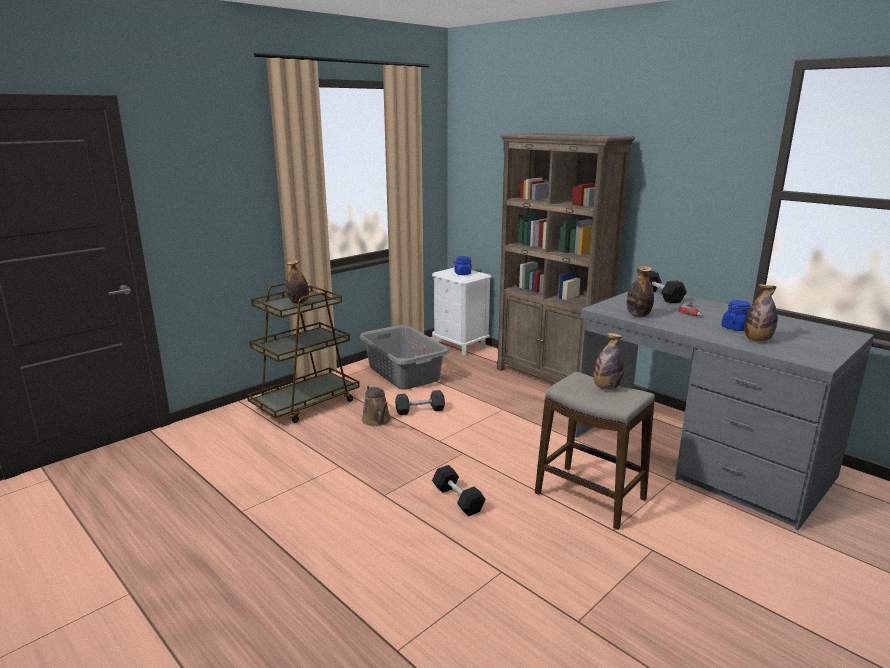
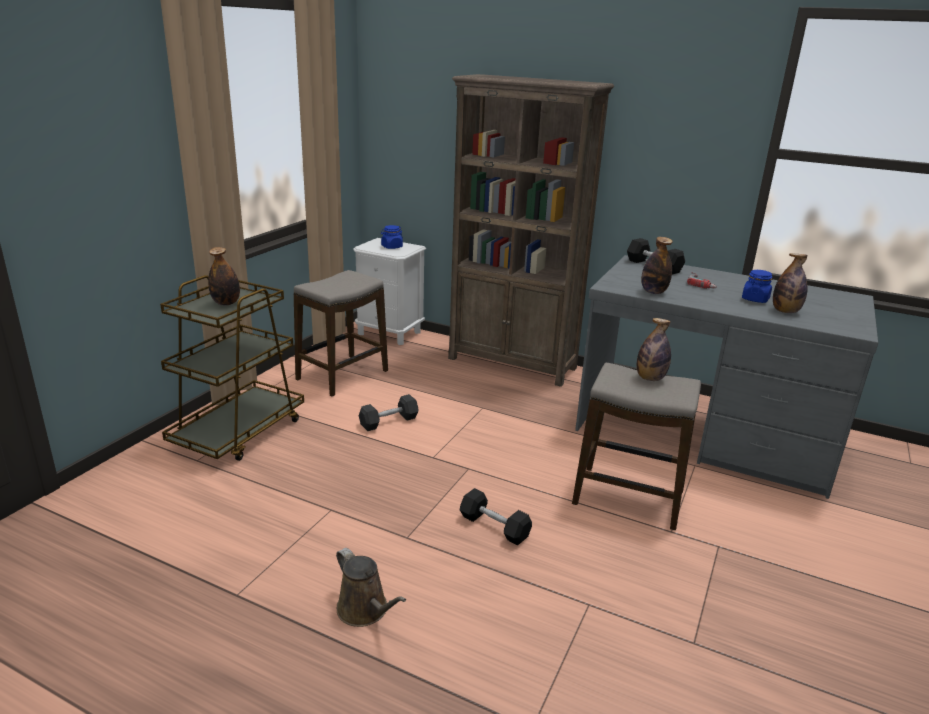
camera: 20 degrees left, 5 degrees up
(377, 420) = (344, 442): brown watering can -> brown watering can (365, 611)
(404, 373) = (342, 375): grey laundry basket -> stool

